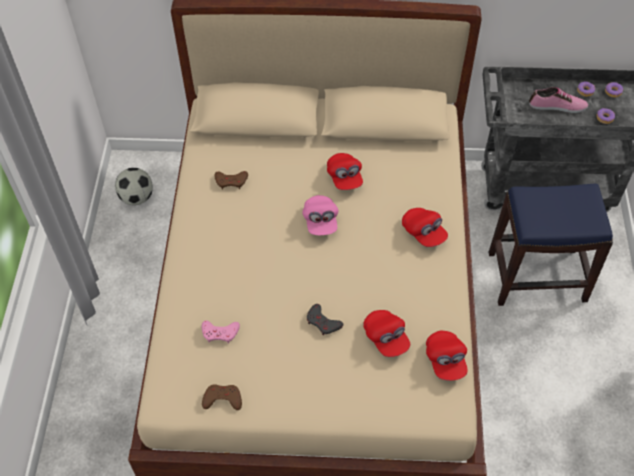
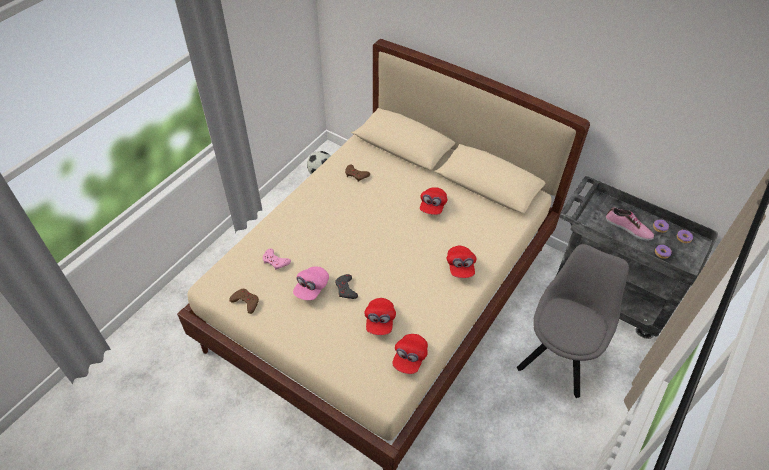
camera: 30 degrees right, 5 degrees down
(320, 221) = (394, 226): pink cap -> pink cap (311, 288)
(537, 277) = (558, 357): stool -> grey chair

